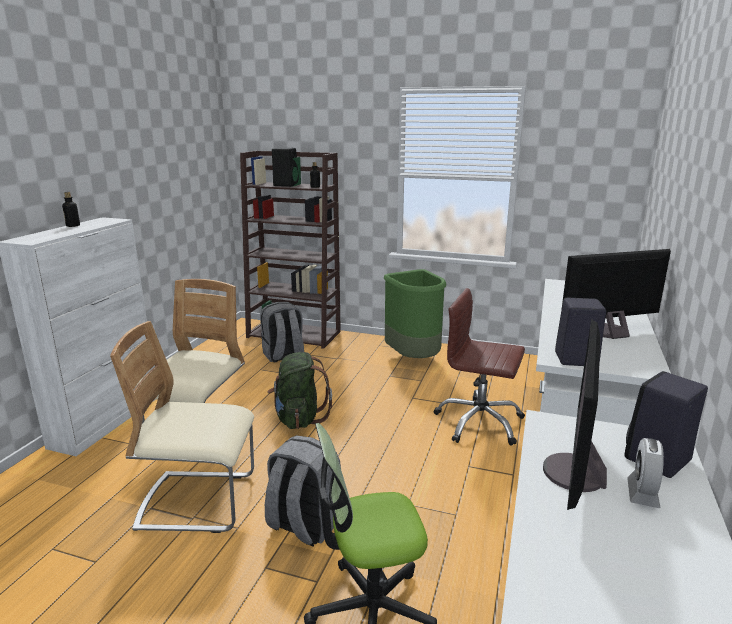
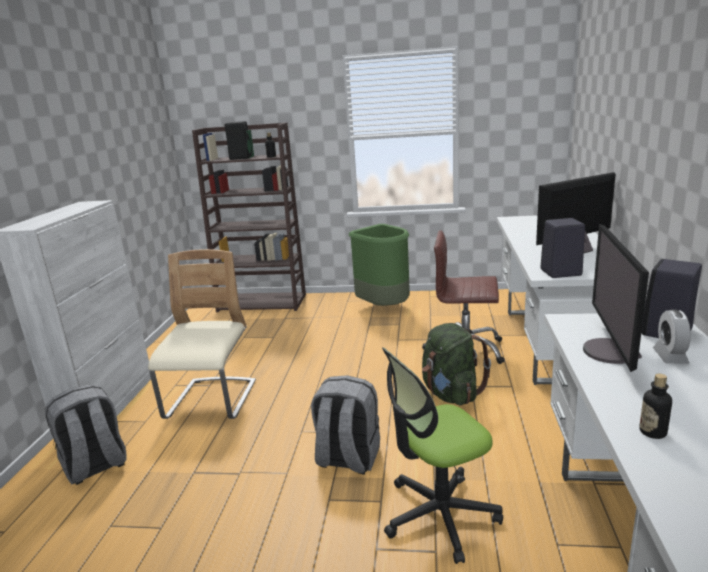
camera: 10 degrees left, 0 degrees up
(73, 225) = (57, 211): bottle -> bottle (652, 432)
(198, 501) = (238, 458): beige chair -> none
(283, 355) = (260, 322): grey backpack -> grey backpack (95, 466)
(299, 418) = (301, 373): green backpack -> green backpack (451, 394)

